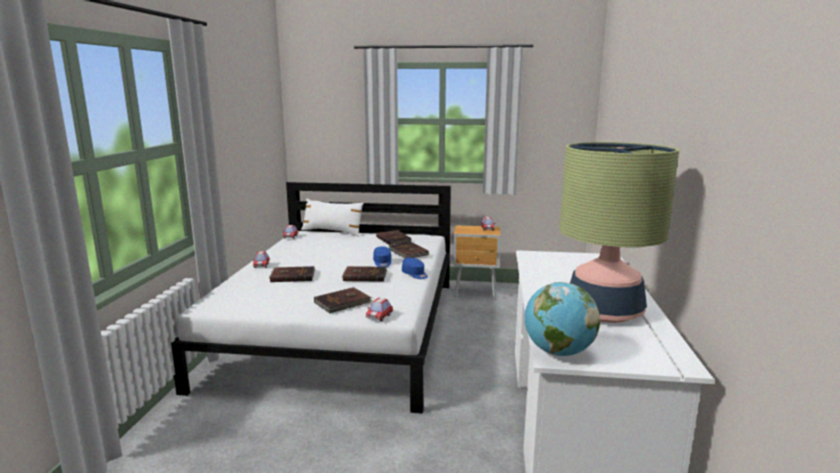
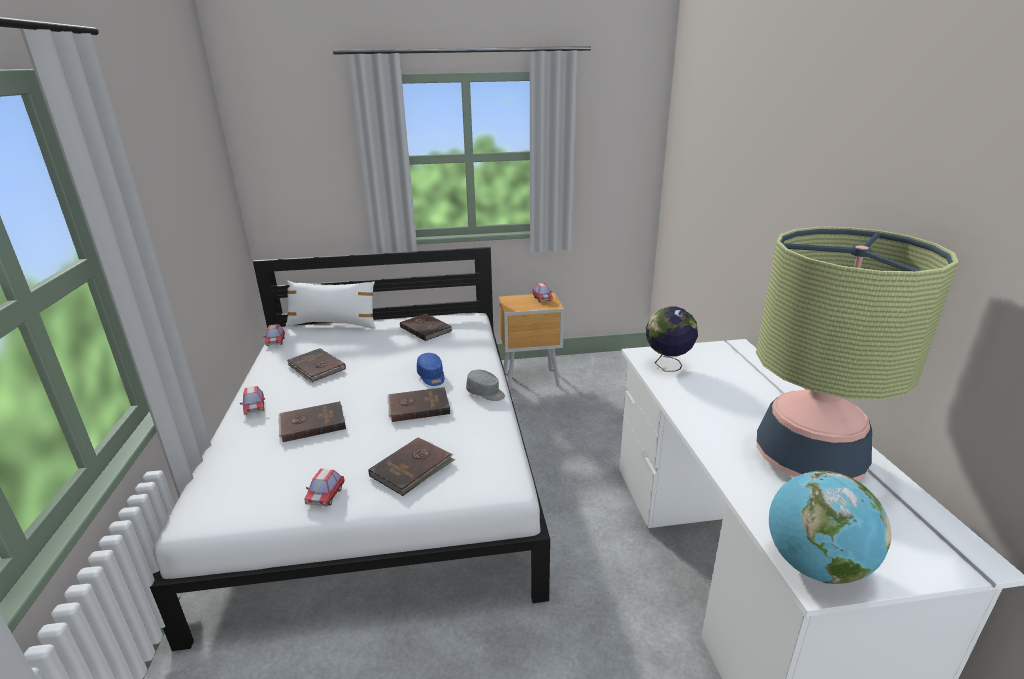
camera: 15 degrees left, 10 degrees up
(379, 316) = (478, 489): toy car -> toy car (326, 495)
(408, 252) = (457, 352): brown book -> brown book (316, 367)
(415, 274) = (486, 393): blue cap -> grey cap
(542, 261) = (667, 366): none -> globe

